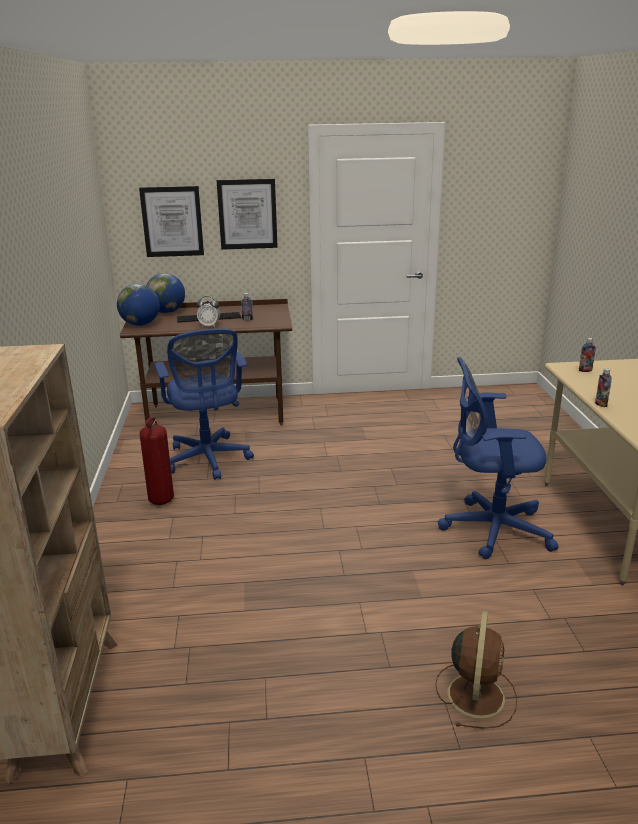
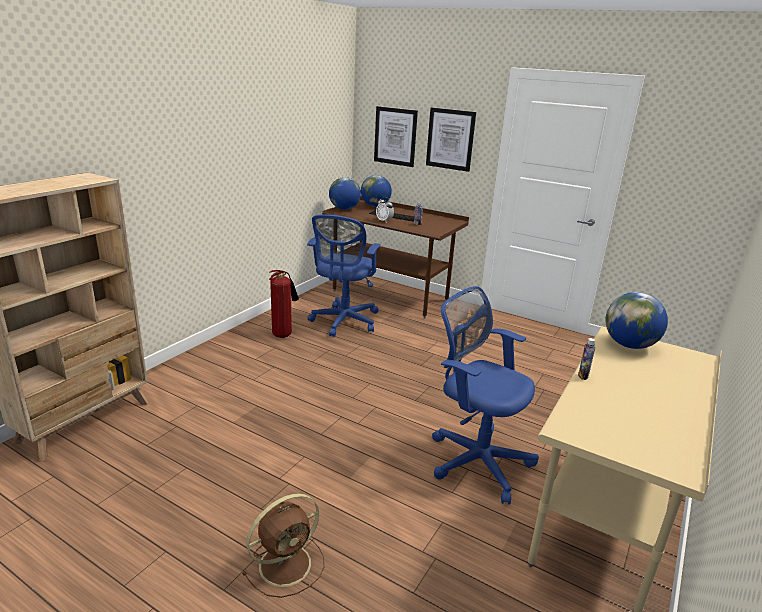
camera: 35 degrees right, 0 degrees up
(585, 370) = (629, 345): bottle -> globe

